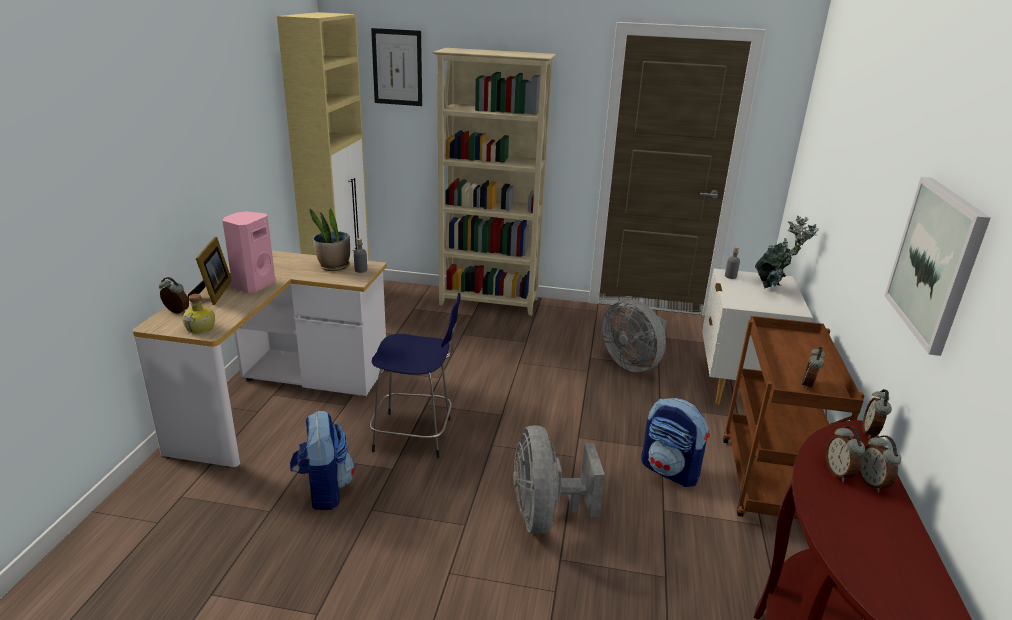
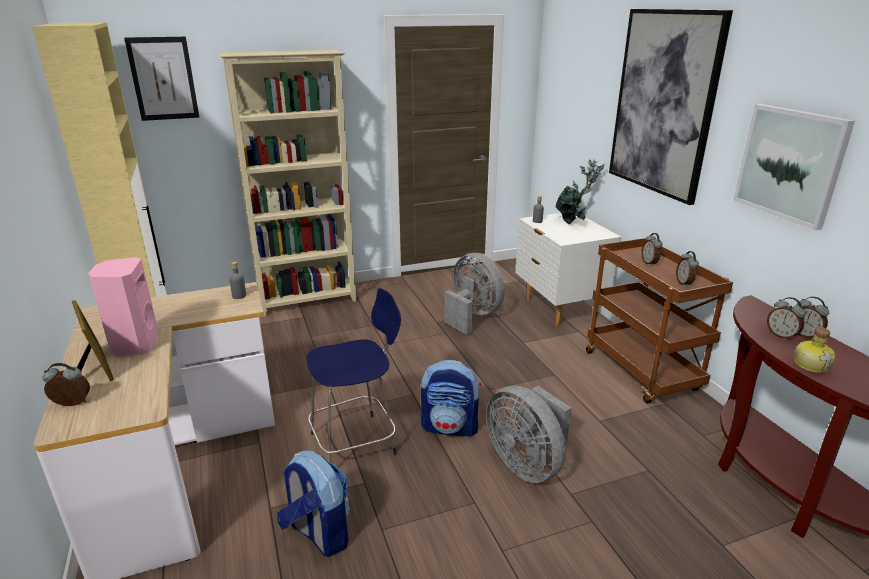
camera: 30 degrees left, 0 degrees up
(201, 328) = (129, 410): bottle -> bottle (811, 364)
(334, 267) = (205, 300): potted plant -> none
(632, 364) = (472, 316): grey fan -> grey fan turned 150 degrees counterclockwise
(670, 471) = (576, 389): backpack -> backpack (450, 427)
(871, 160) = (664, 103): none -> picture
(871, 432) = (760, 302): alarm clock -> alarm clock (649, 263)

